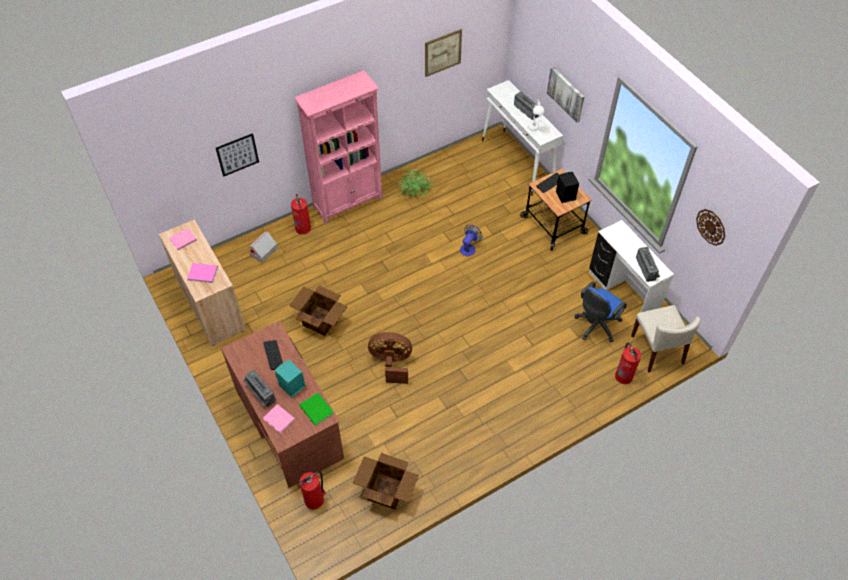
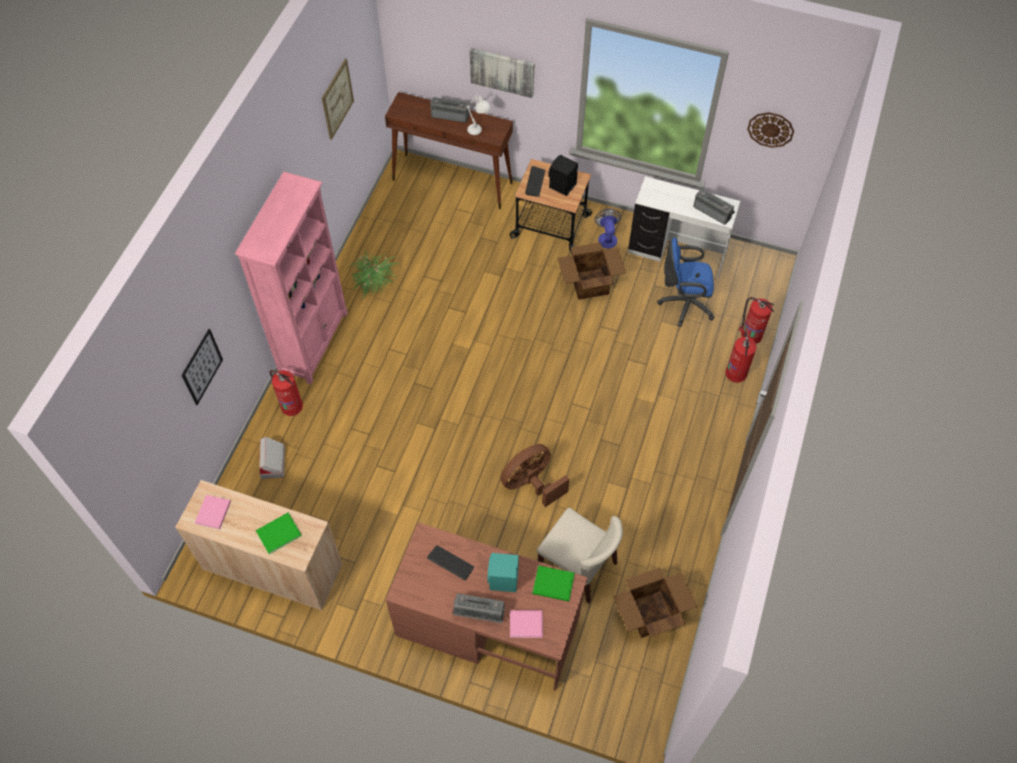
camera: 40 degrees left, 5 degrees up
(202, 272) = (277, 533): pink book -> green book
(314, 499) = (592, 680): fire extinguisher -> fire extinguisher (736, 372)
(320, 320) = (413, 493): cardboard box -> cardboard box (589, 284)
(469, 247) = (491, 306): fan -> fan (607, 237)
(517, 162) = (453, 181): white console table -> brown console table
(595, 326) = (683, 304): blue office chair -> blue office chair turned 90 degrees clockwise
(657, 350) = (756, 288): beige chair -> beige chair (578, 566)

